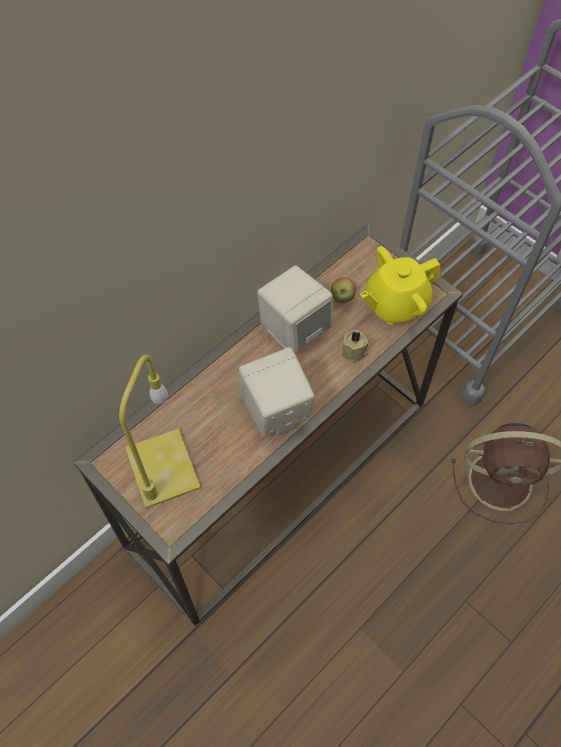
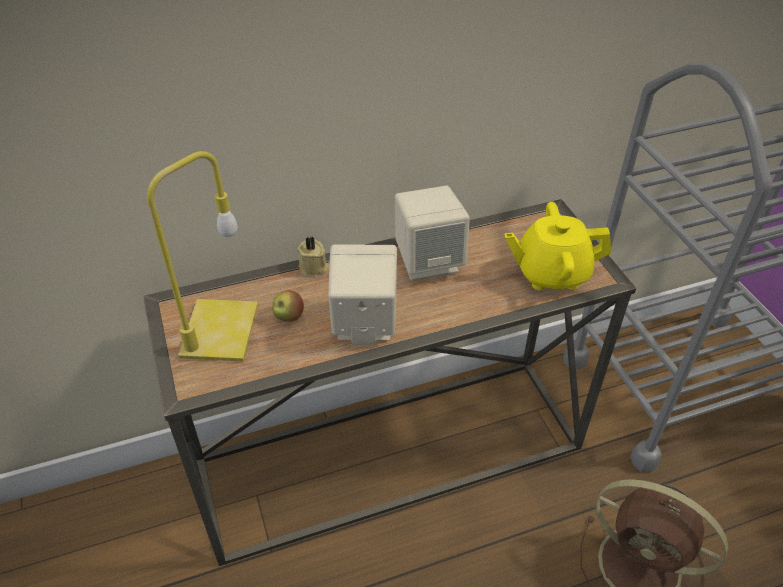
camera: 25 degrees right, 15 degrees down
(342, 298) = (496, 251): apple -> apple (289, 317)
(355, 352) = (481, 300): beige candle -> beige candle (313, 267)

